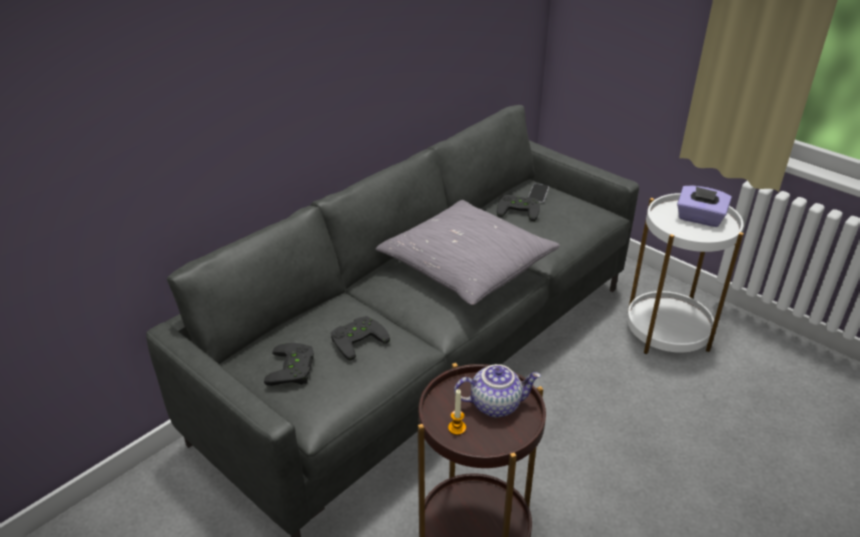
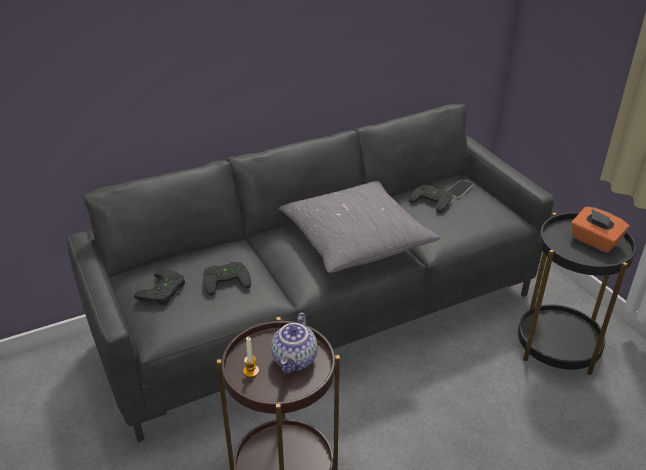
camera: 20 degrees right, 0 degrees up
(495, 404) = (295, 360): teapot -> teapot turned 90 degrees clockwise
(667, 331) = (558, 345): white side table -> black side table
(699, 218) = (594, 241): purple tissue box -> orange tissue box

